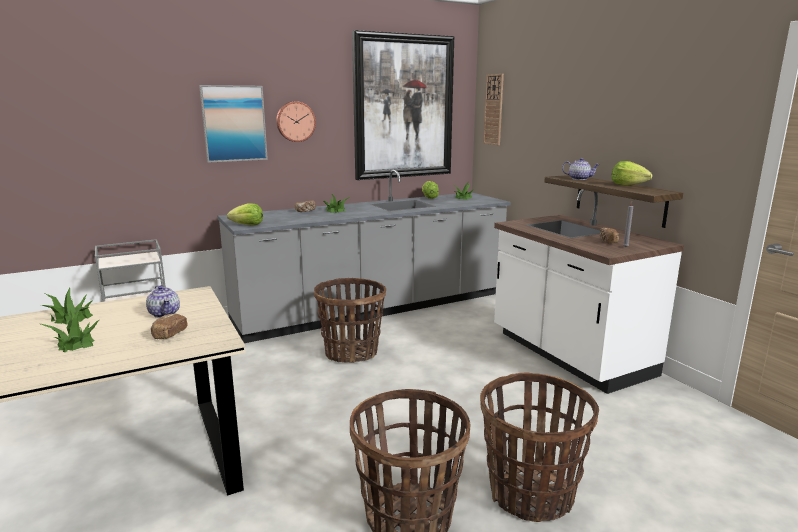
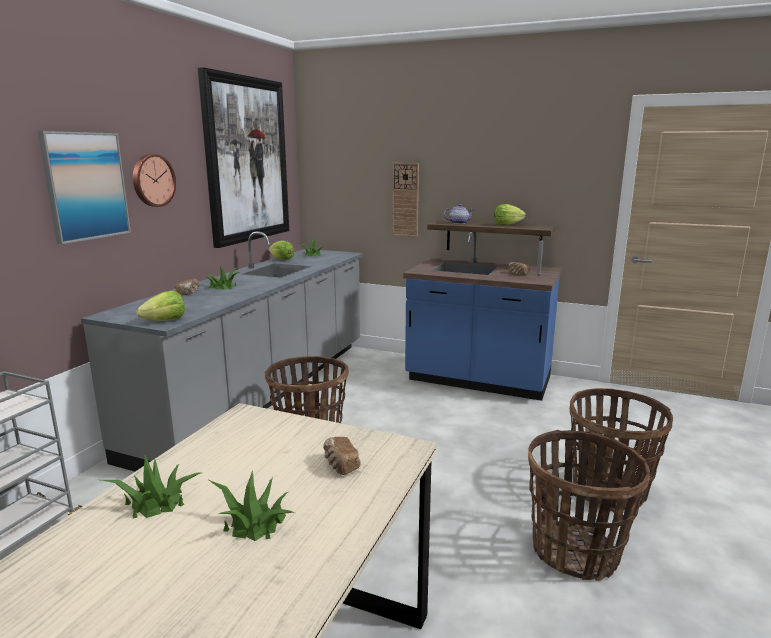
camera: 40 degrees left, 0 degrees up
(165, 314) = (273, 448): teapot -> none
(494, 109) = (328, 161): wall clock -> wall clock (405, 200)
(569, 354) = (478, 380): white counter -> blue counter

